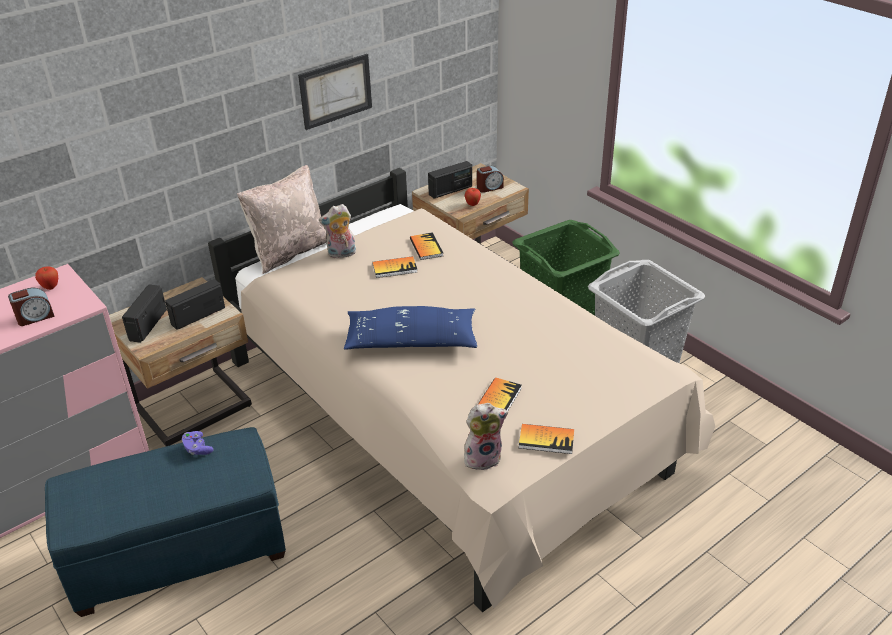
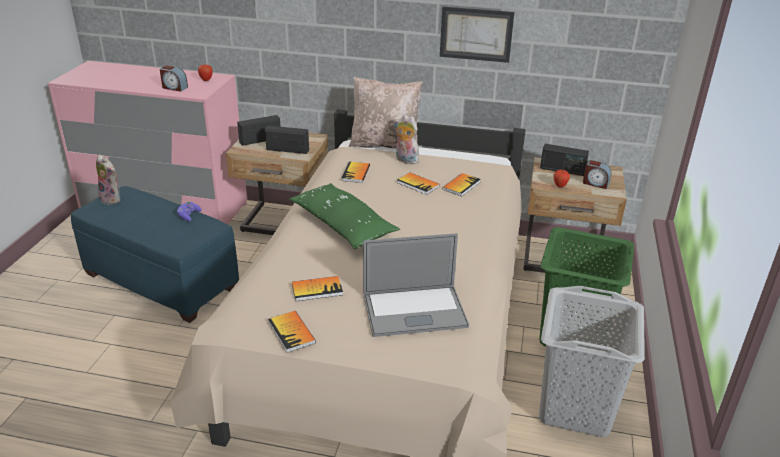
camera: 50 degrees right, 5 degrees down
(326, 292) = (355, 173): none -> book
(411, 341) = (342, 225): blue pillow -> green pillow
(483, 457) = (242, 311): plush toy -> plush toy (112, 199)
(582, 360) = (414, 311): none -> laptop

